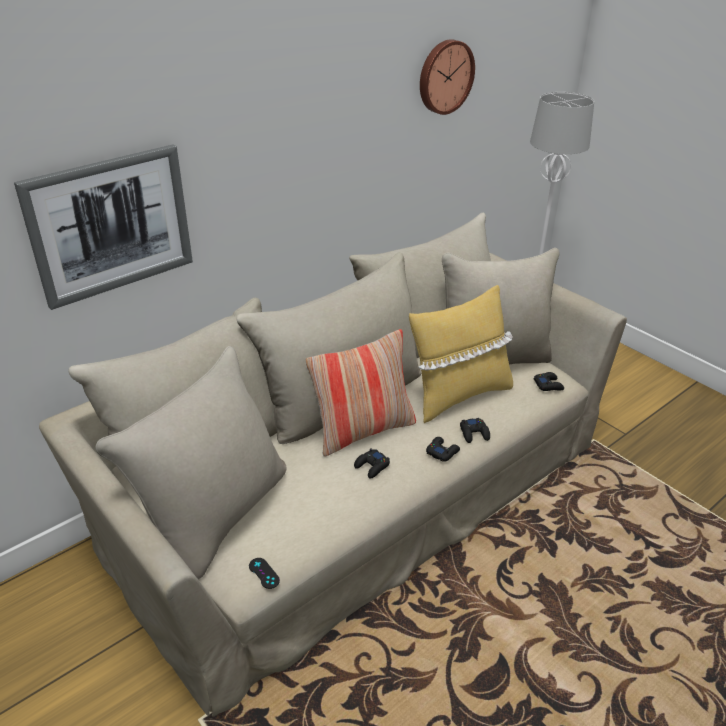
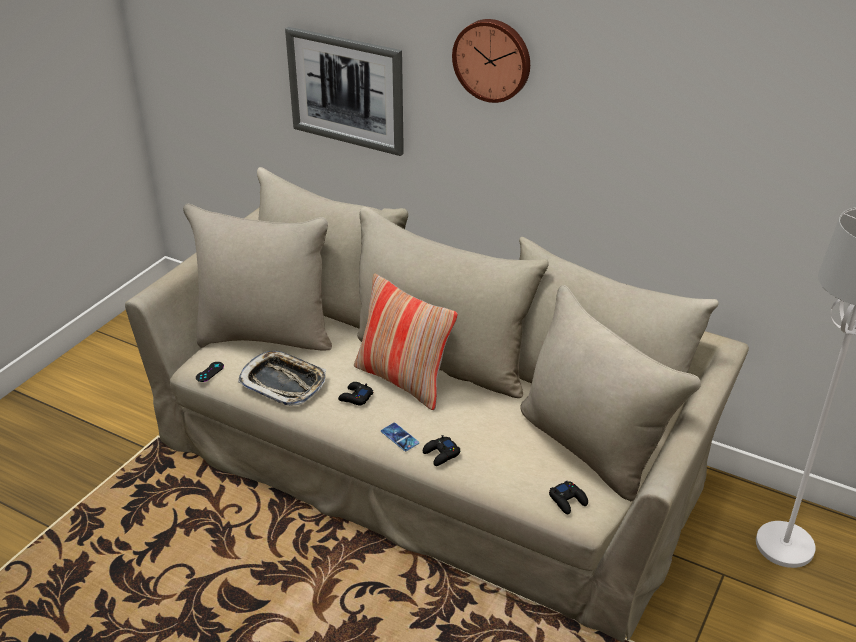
camera: 70 degrees right, 0 degrees up
(320, 513) = (283, 382): none -> tray
(442, 452) = (399, 437): black game controller -> phone
(444, 76) = (741, 117): wall clock -> wall clock (493, 59)
(458, 395) = (499, 432): yellow pillow -> none

